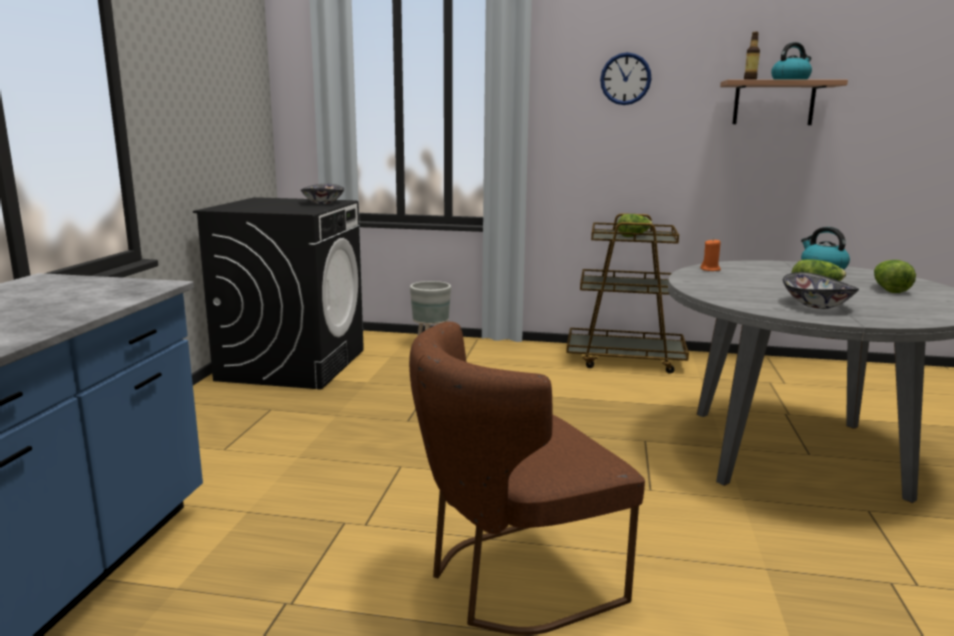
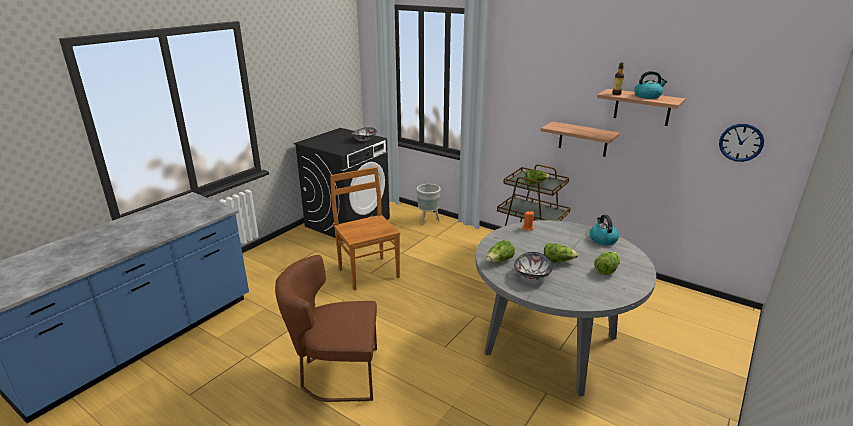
camera: 25 degrees right, 10 degrees up
(403, 421) = (368, 272): none -> brown chair
(625, 79) = (547, 79): wall clock -> wall clock (741, 142)
(687, 164) = (583, 139): none -> shelf
(743, 299) = (499, 261): none -> lettuce

